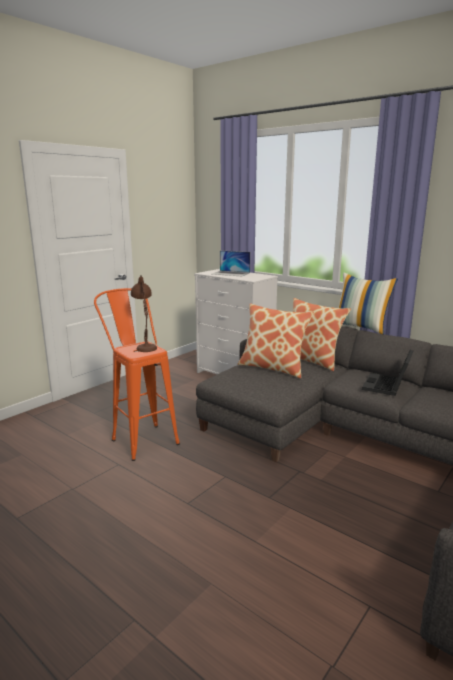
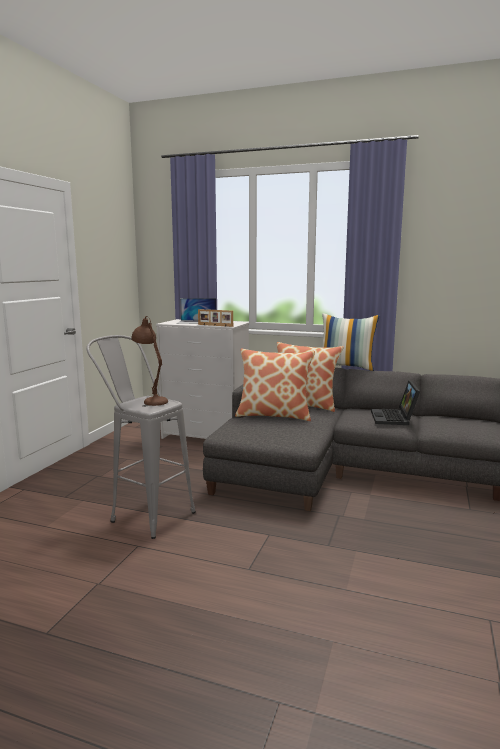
camera: 20 degrees left, 5 degrees down
(140, 438) = (144, 514): orange stool -> grey stool
(240, 278) = (215, 325): none -> picture frame

